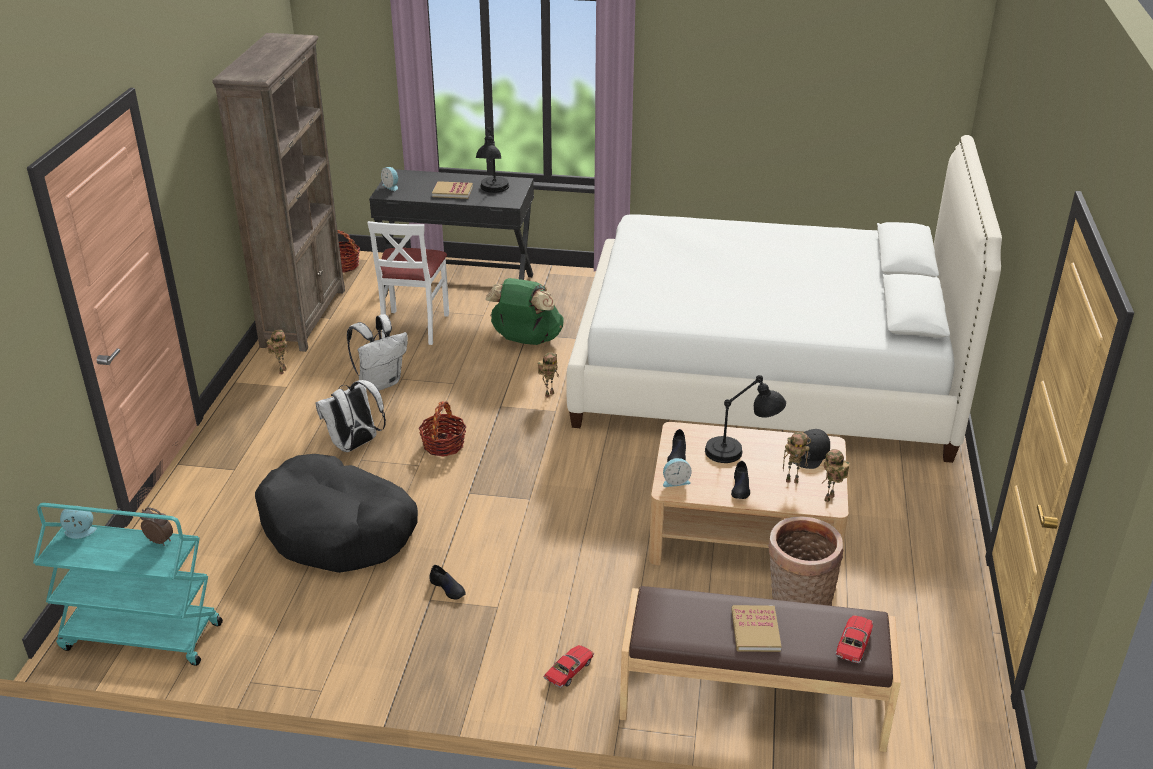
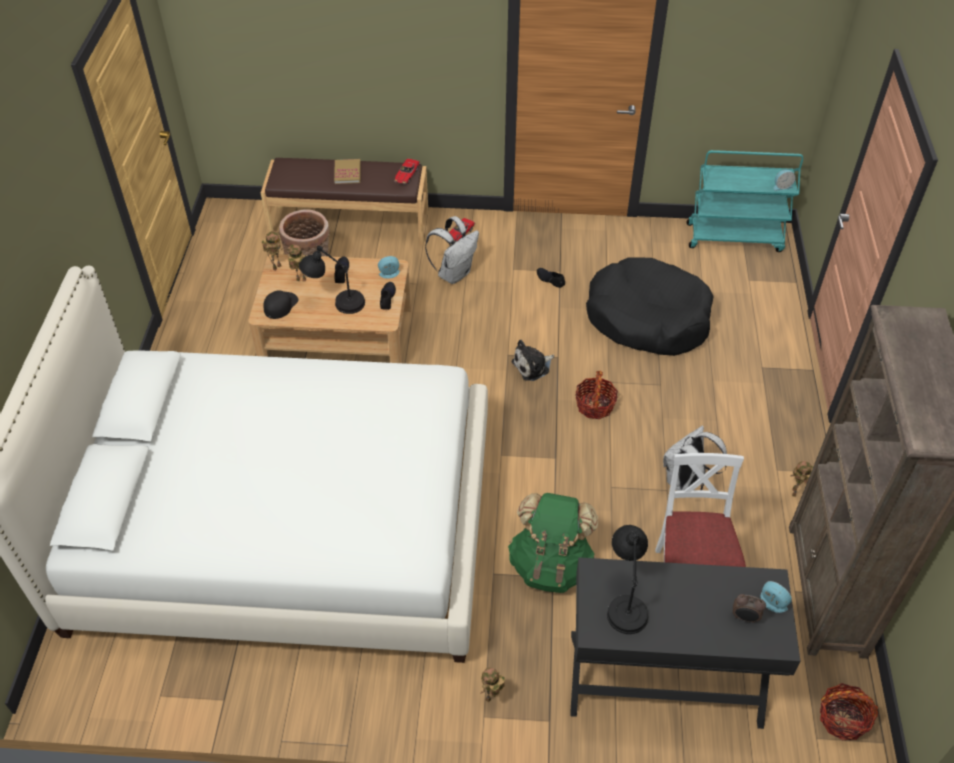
camera: 175 degrees right, 15 degrees up
(160, 541) = (726, 184): alarm clock -> alarm clock (744, 618)
(355, 445) = (673, 400): white backpack -> white backpack (454, 273)
(452, 192) = (681, 595): book -> none
(502, 485) = (533, 366): none -> plush toy
(549, 394) = (510, 478): toy robot -> toy robot (491, 698)
(854, 644) = (291, 169): toy car -> toy car (406, 175)

